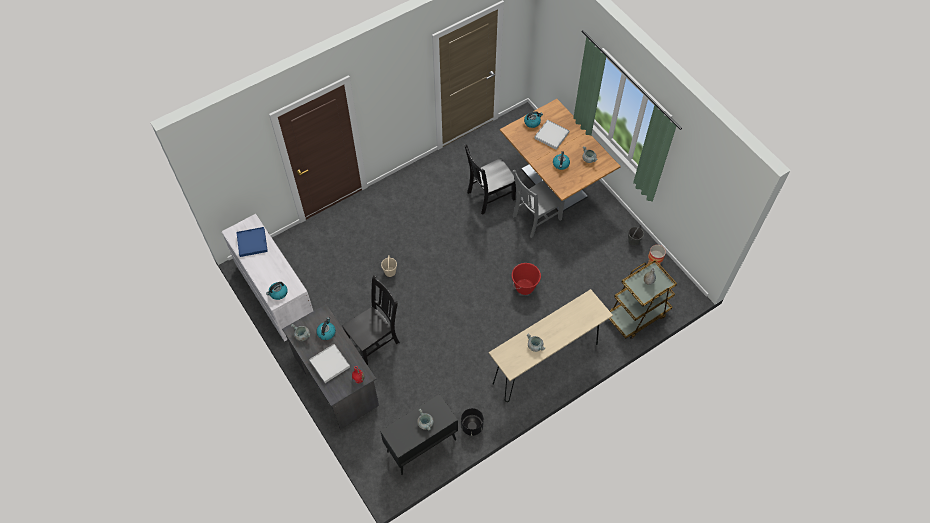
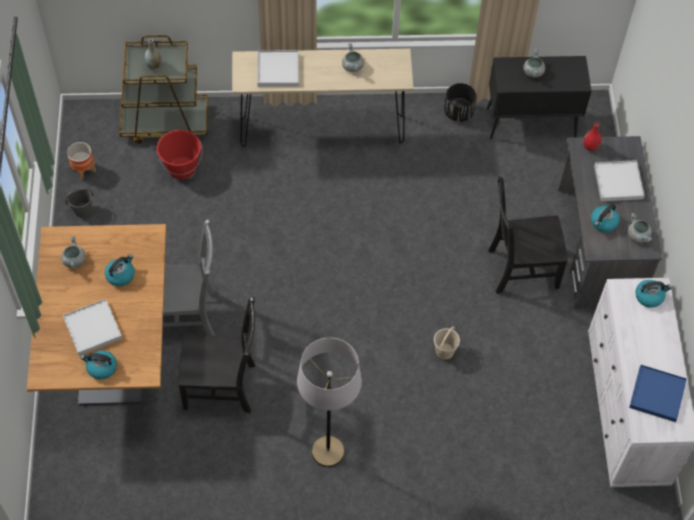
camera: 150 degrees left, 0 degrees up
(417, 195) = (328, 452): none -> grey floor lamp
(525, 287) = (275, 230): red bucket -> red bucket (181, 168)
(576, 318) = (278, 70): none -> white tray

